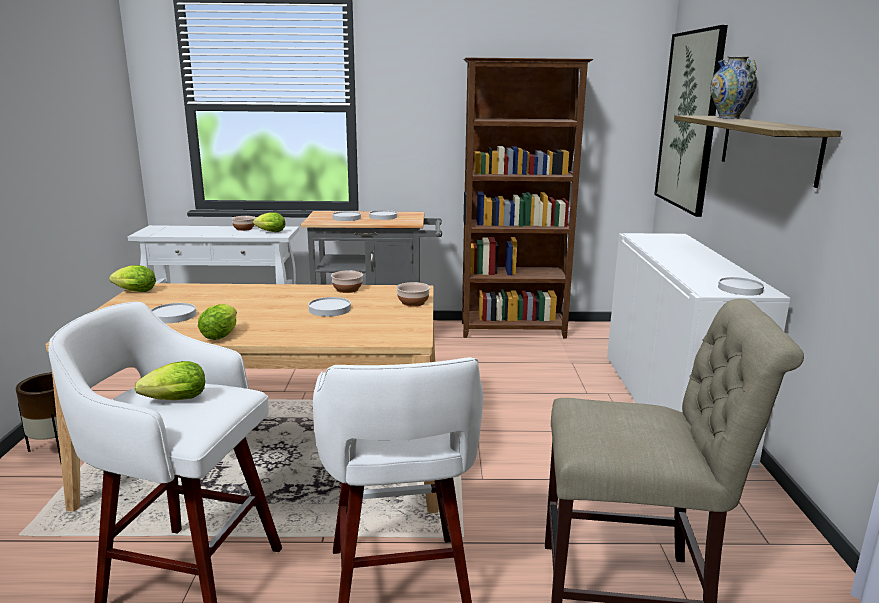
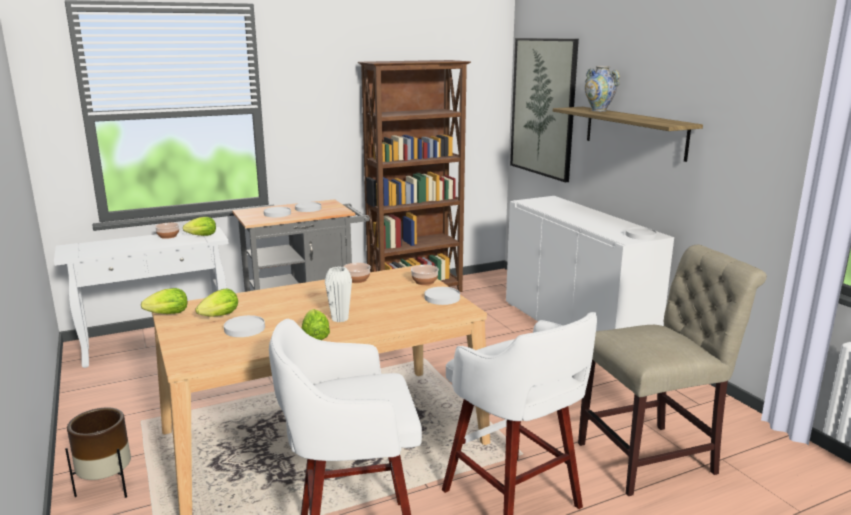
camera: 25 degrees left, 0 degrees up
(172, 401) = (353, 394): lettuce -> lettuce (217, 317)
(270, 323) = (340, 319): none -> white vase
(329, 309) = (369, 299): white plate -> white plate (442, 298)

